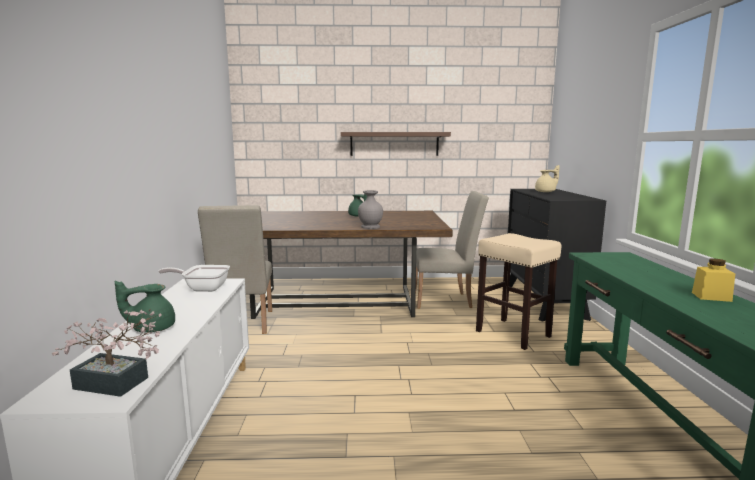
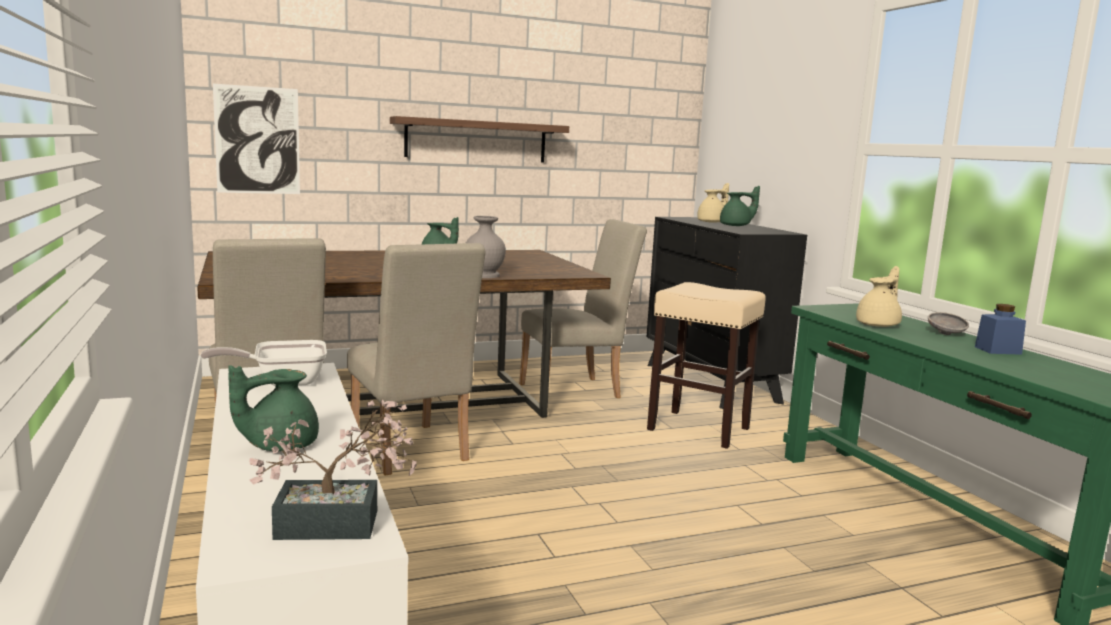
camera: 20 degrees left, 0 degrees up
(269, 149) = (257, 140): none -> picture
(317, 333) = (411, 452): none -> beige chair
(559, 194) = (736, 226): none -> green teapot
(624, 270) = (879, 325): none -> beige teapot
(677, 280) = (946, 334): none -> grey bowl
(711, 297) = (997, 350): yellow jar -> blue jar

